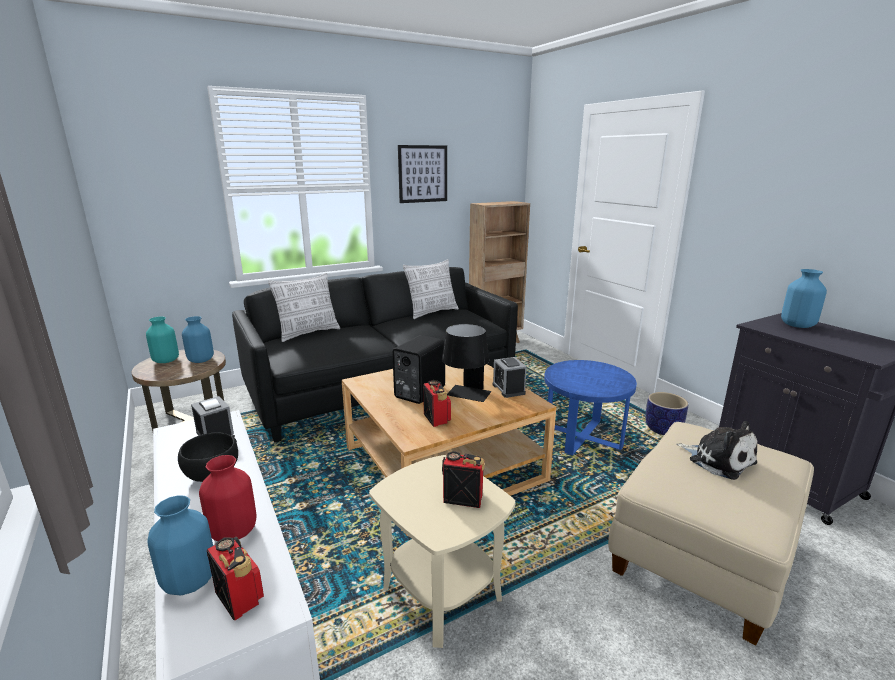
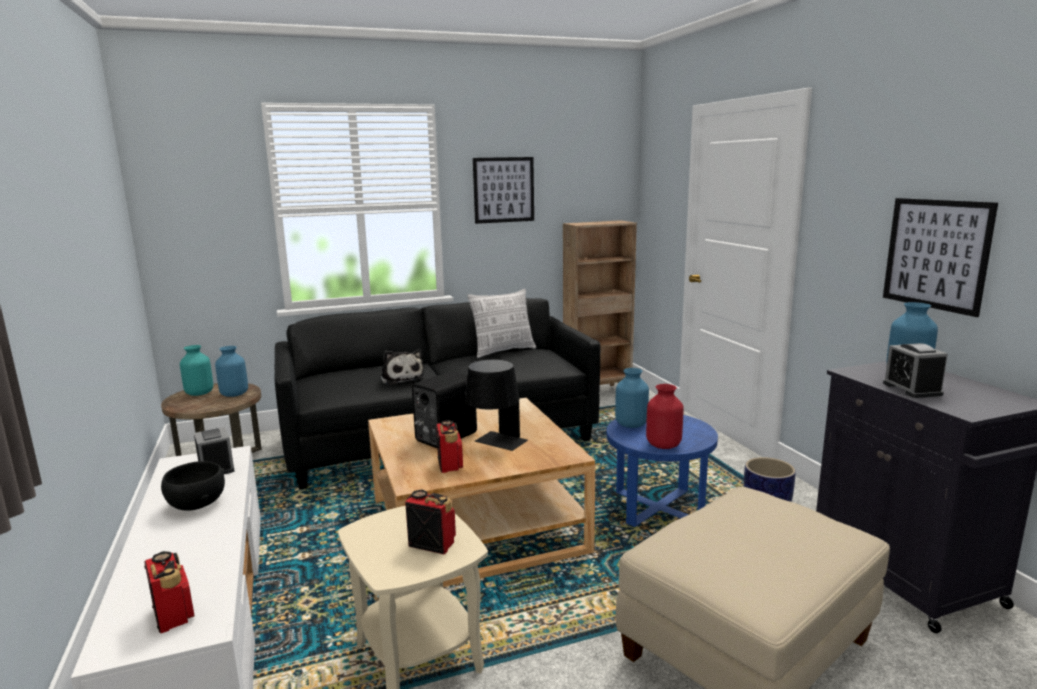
camera: 10 degrees right, 5 degrees down
(190, 581) = (135, 597): blue vase -> blue vase (631, 425)
(234, 531) = (194, 557): red vase -> red vase (663, 445)
(308, 333) = (352, 369): pillow -> none
(508, 389) = (549, 439): alarm clock -> alarm clock (912, 389)
(718, 460) = (757, 529): plush toy -> plush toy (401, 378)
(818, 230) = (936, 254): none -> picture

